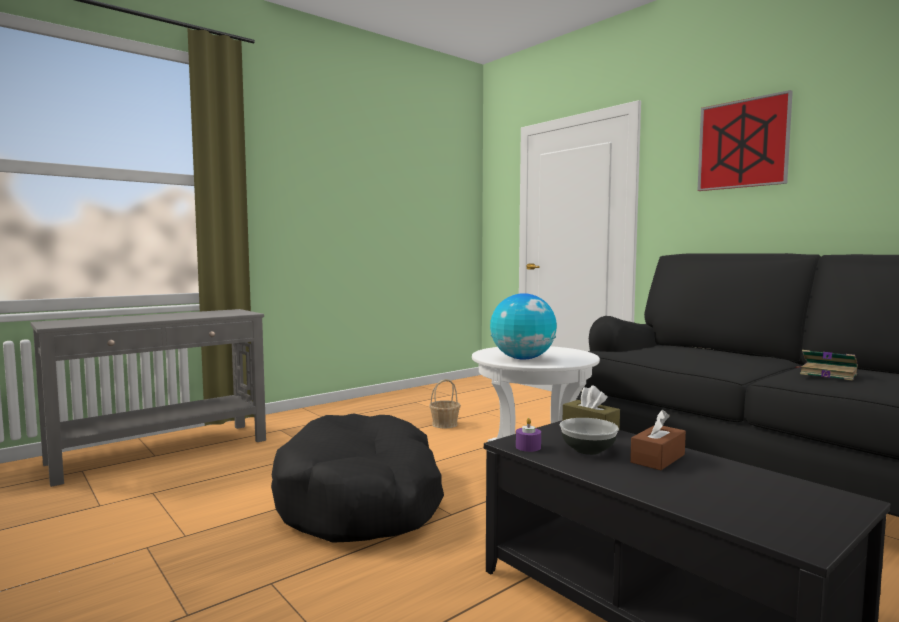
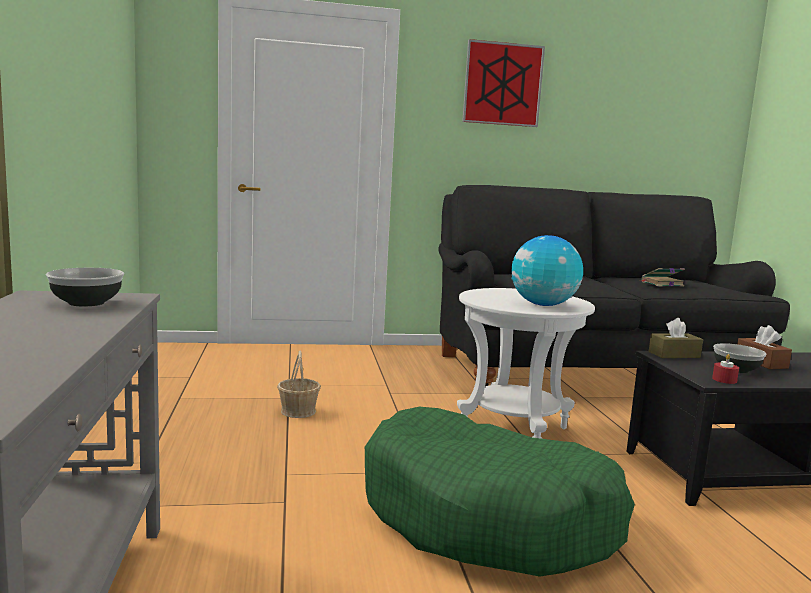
camera: 60 degrees left, 5 degrees up
(226, 313) = (87, 303): none -> bowl
(361, 500) = (488, 517): black dog bed -> green dog bed
(528, 447) = (724, 380): purple candle -> red candle

